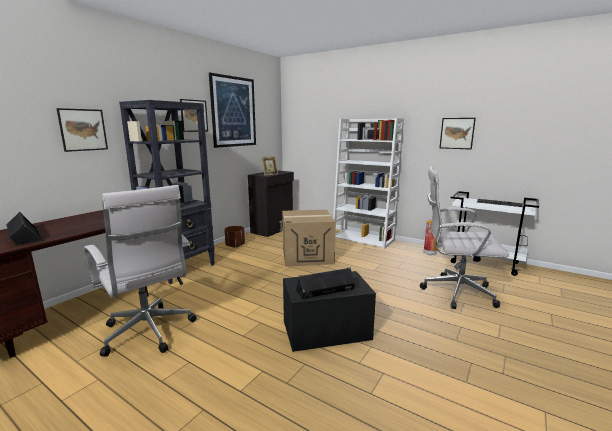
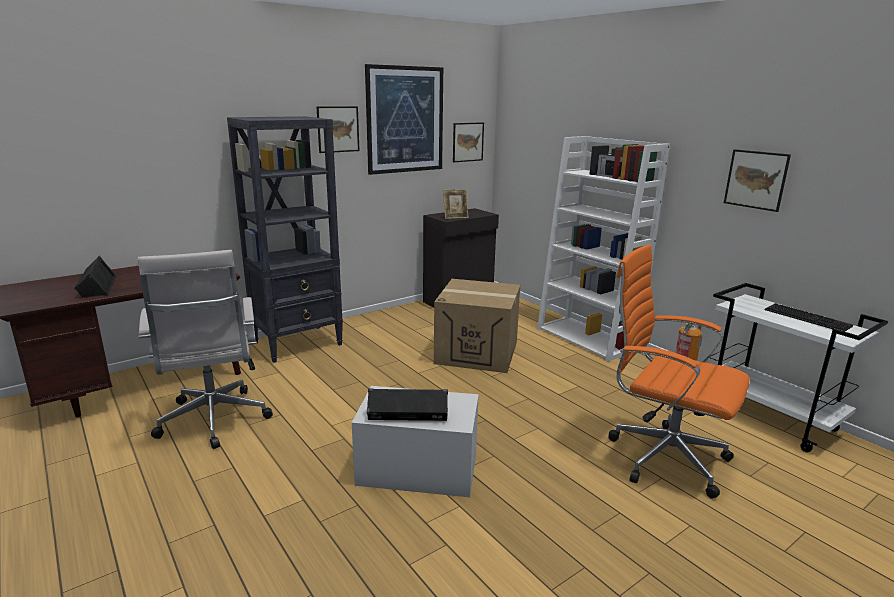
camera: 20 degrees right, 5 degrees up
(83, 130) = (181, 155): picture -> picture (468, 142)
(235, 246) = (388, 320): brown planter -> none
(326, 330) = (418, 468): black storage box -> white storage box
(454, 292) = (661, 457): white office chair -> orange office chair

